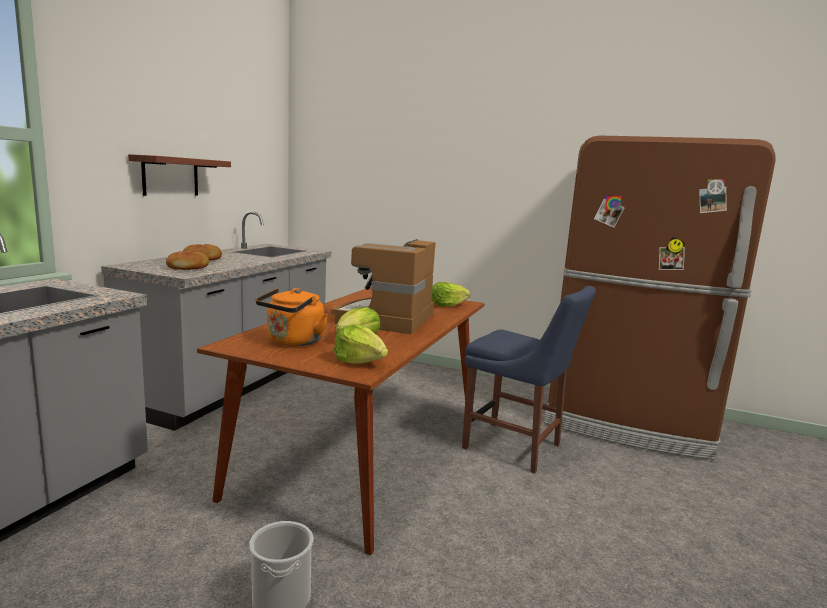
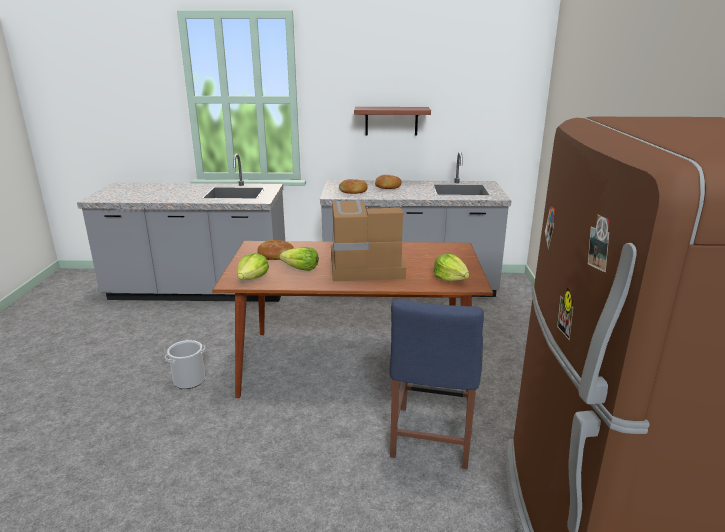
camera: 70 degrees right, 10 degrees up
(293, 342) = (275, 255): orange kettle -> bread

